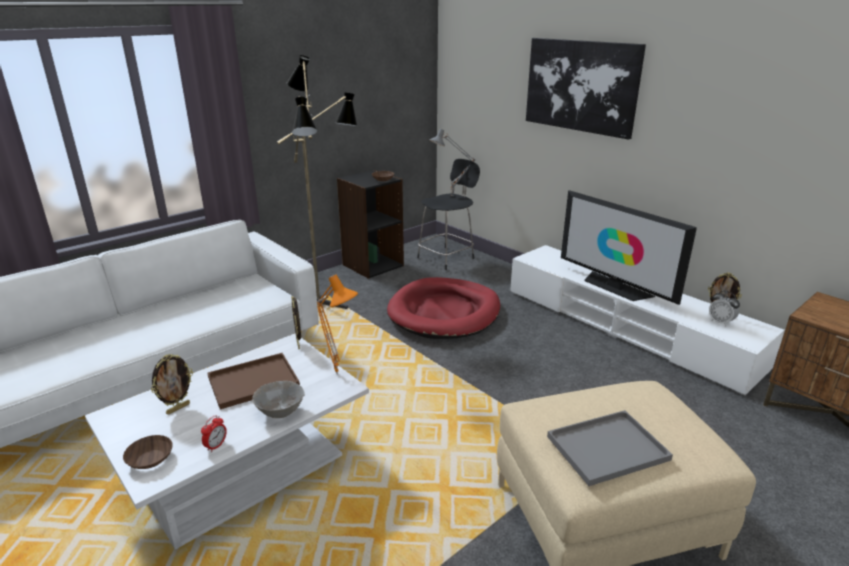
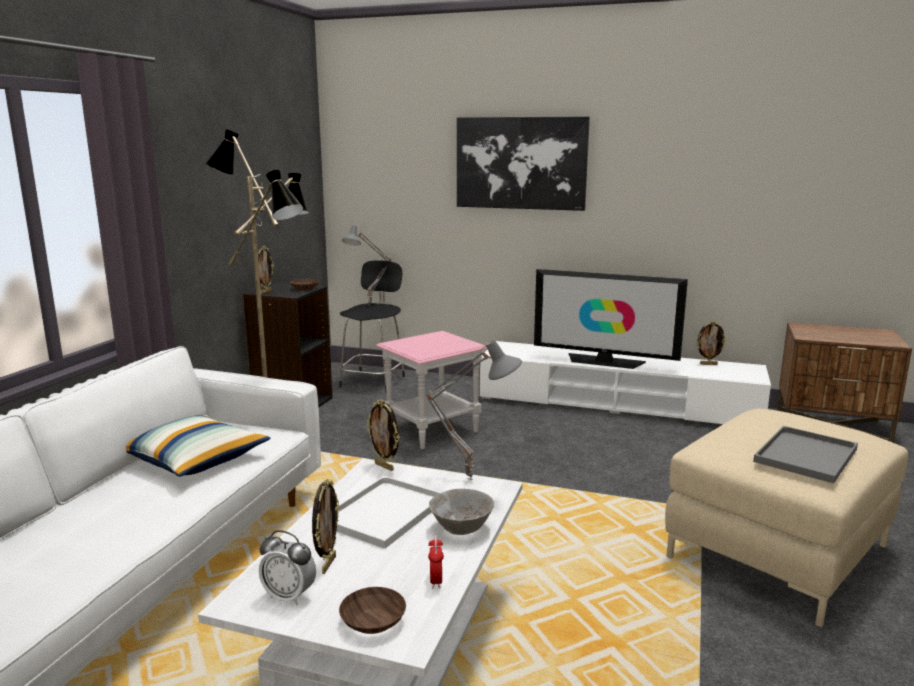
camera: 30 degrees left, 10 degrees down
(214, 304) = (196, 461): none -> pillow
(255, 380) = (384, 511): brown tray -> white tray
(339, 372) = (471, 478): orange table lamp -> grey table lamp
(353, 178) = (265, 292): none -> picture frame
(444, 312) = (433, 430): red dog bed -> pink side table
(720, 322) = (717, 369): alarm clock -> alarm clock (289, 596)

